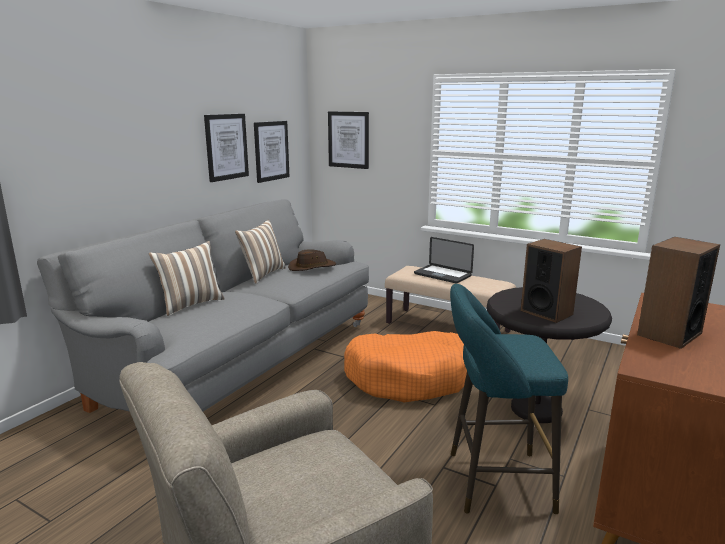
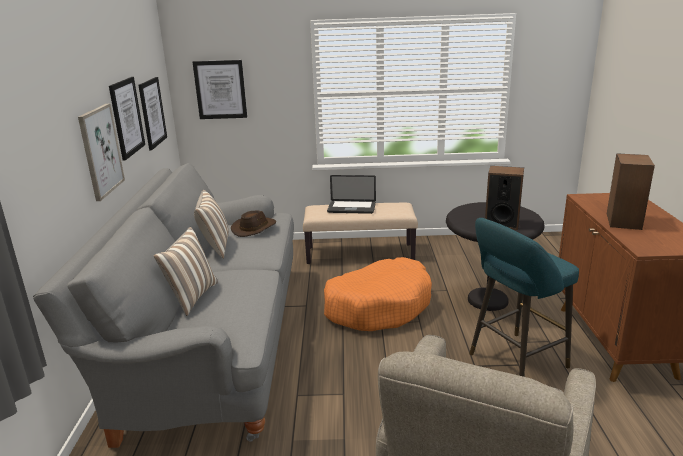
camera: 30 degrees left, 5 degrees up
(176, 167) = (100, 151): none -> picture

